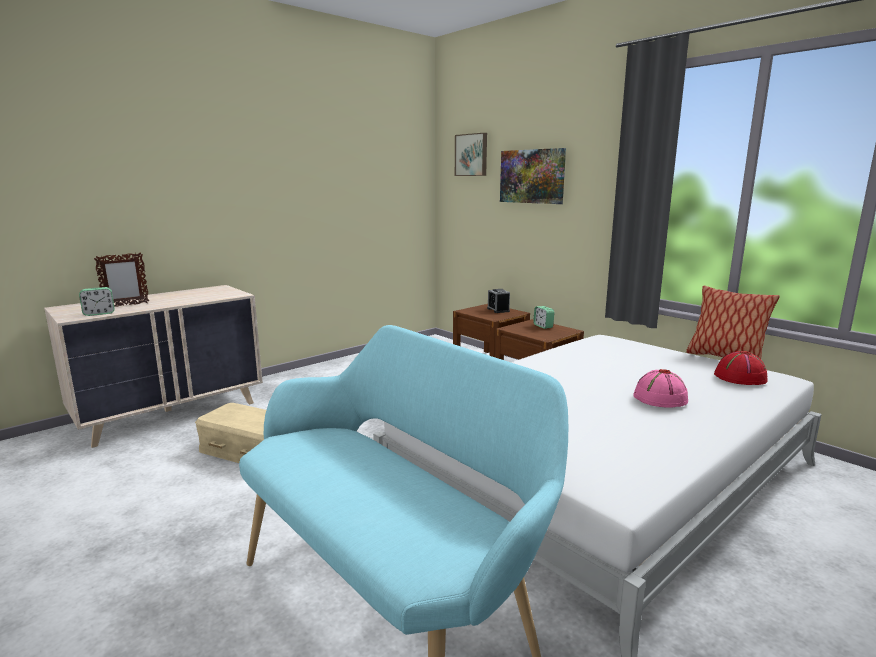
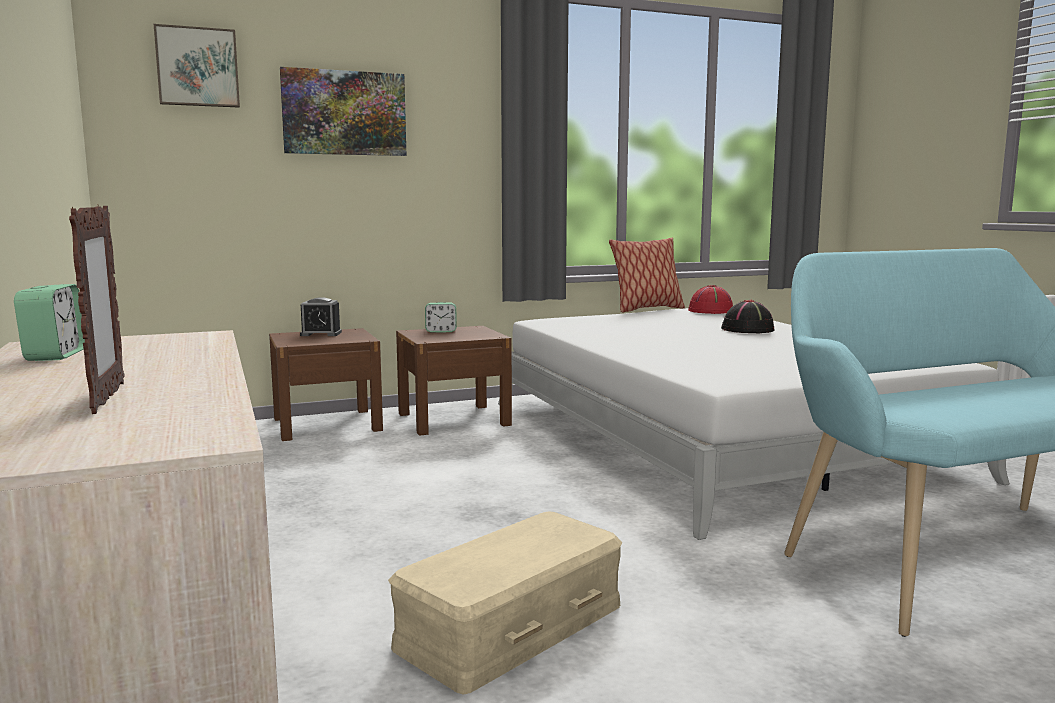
camera: 70 degrees left, 5 degrees down
(99, 313) = (191, 415): alarm clock -> alarm clock (55, 355)
(659, 398) = (748, 330): pink hat -> black hat

